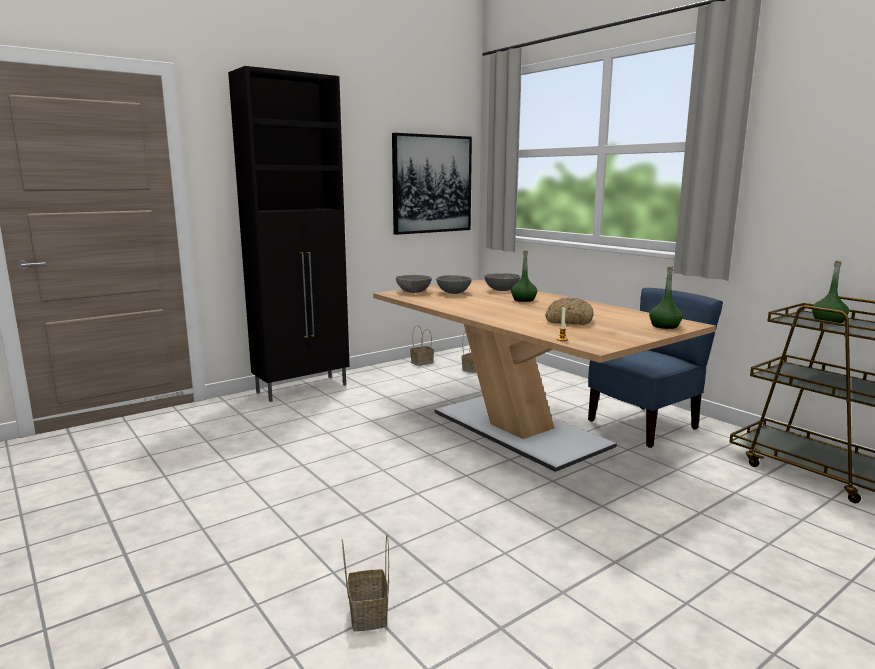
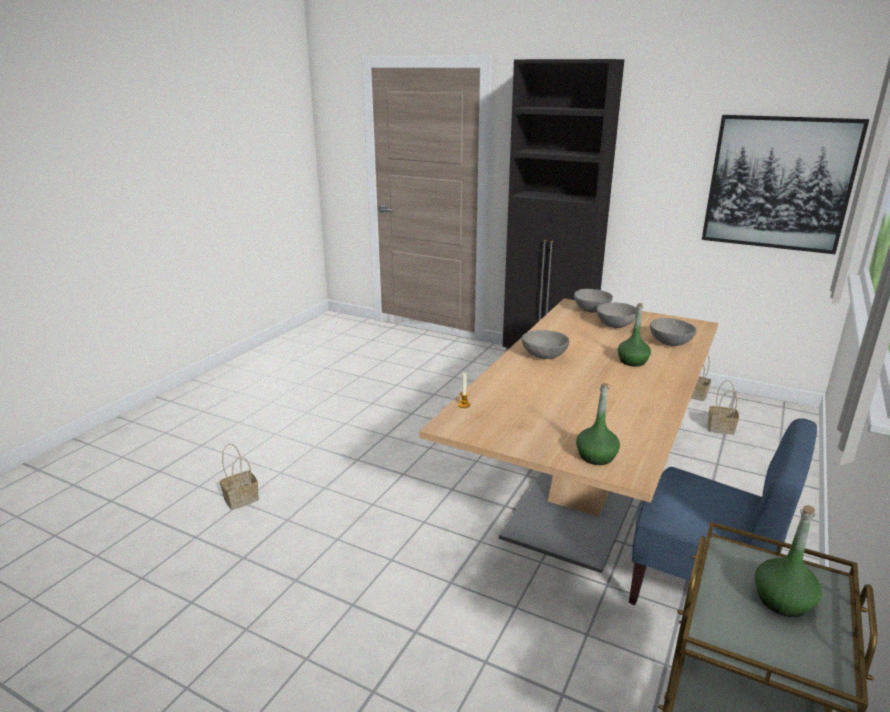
camera: 65 degrees right, 10 degrees up
(489, 312) = (545, 356): none -> grey bowl
(568, 321) = (553, 398): bread -> none

